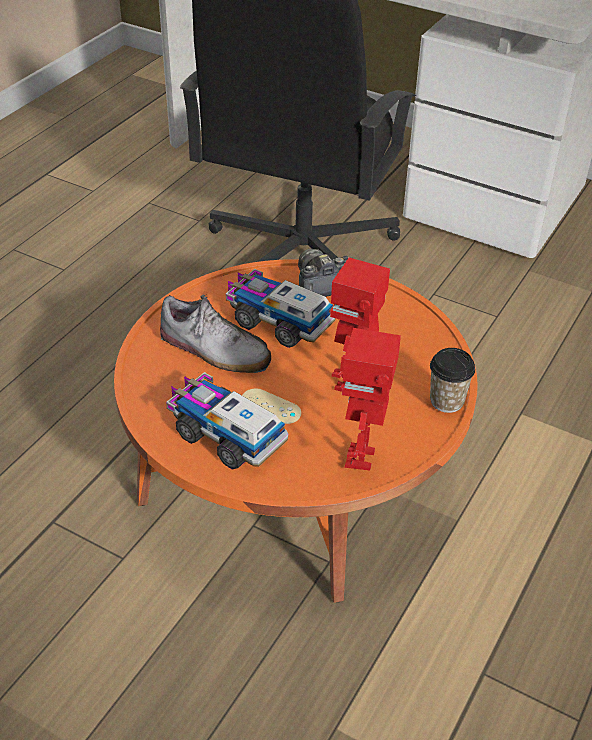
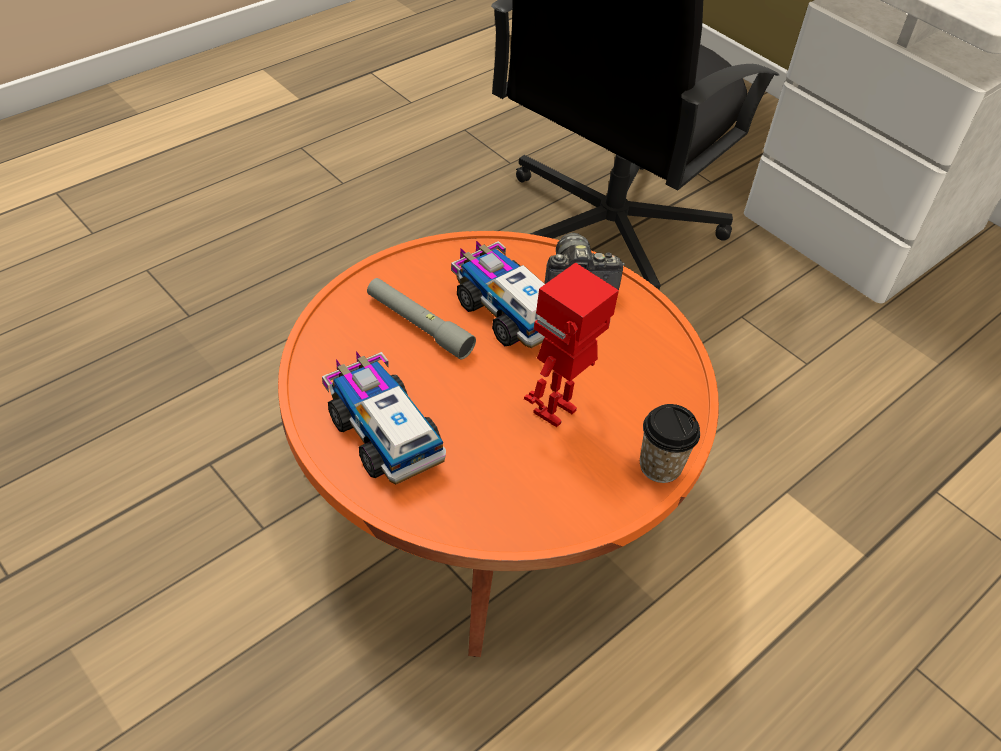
camera: 15 degrees right, 5 degrees up
(214, 349) = (418, 325): shoe -> grey flashlight
(271, 406) = (450, 412): beige game controller -> none
(362, 458) = (524, 509): toy robot -> none

